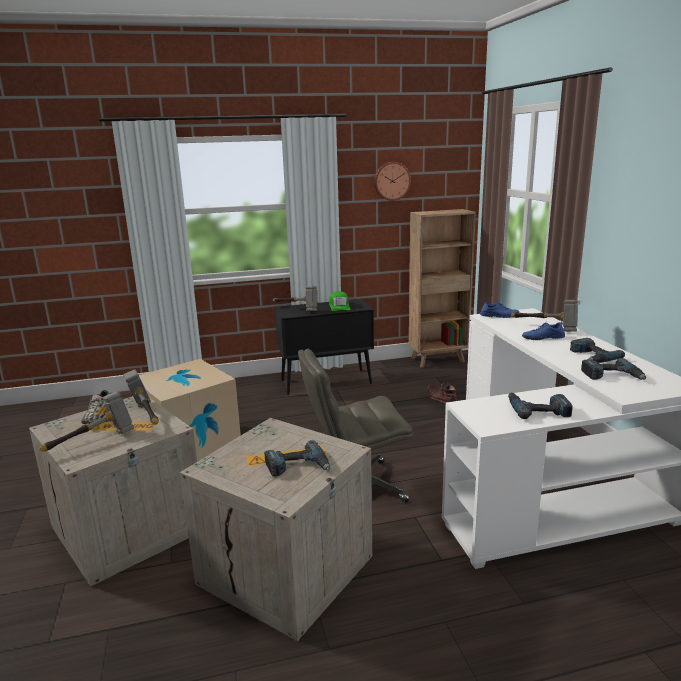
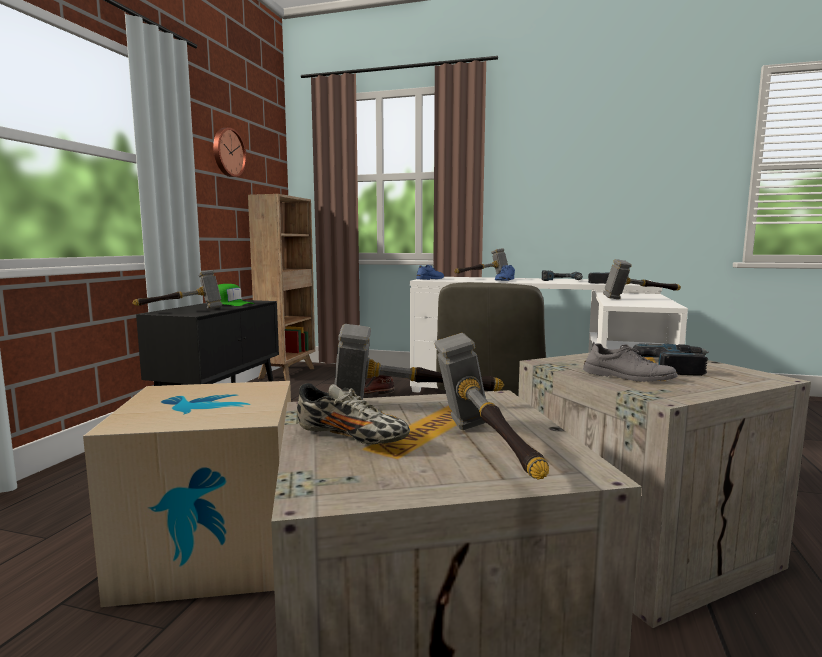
camera: 60 degrees left, 10 degrees down
(248, 453) = (628, 376): none -> grey shoe
(537, 410) = (640, 298): power drill -> hammer

